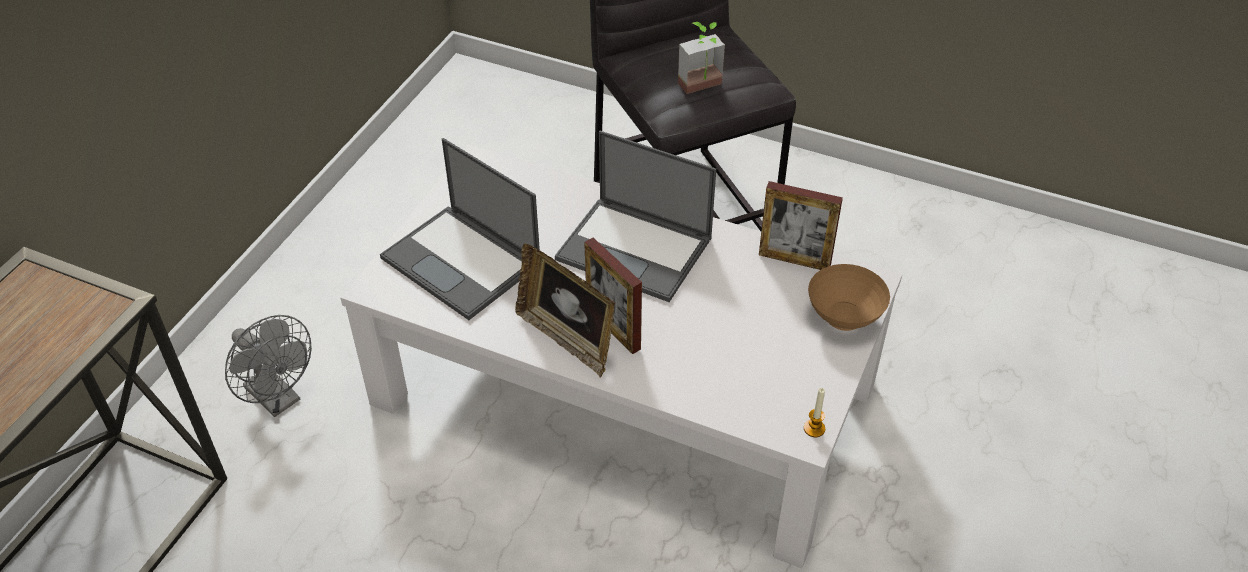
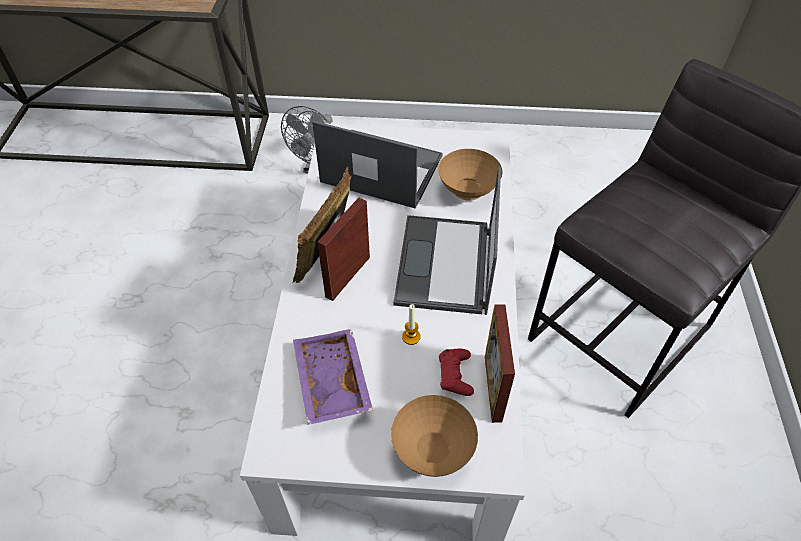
camera: 70 degrees right, 5 degrees up
(463, 262) = (380, 169): laptop -> laptop turned 90 degrees clockwise
(540, 202) = (467, 191): none -> brown bowl
(703, 88) = (638, 232): potted plant -> none
(743, 374) = (330, 382): none -> purple tray
(770, 280) = (455, 375): none -> red game controller
(814, 428) = (282, 456): candle -> candle (411, 337)

